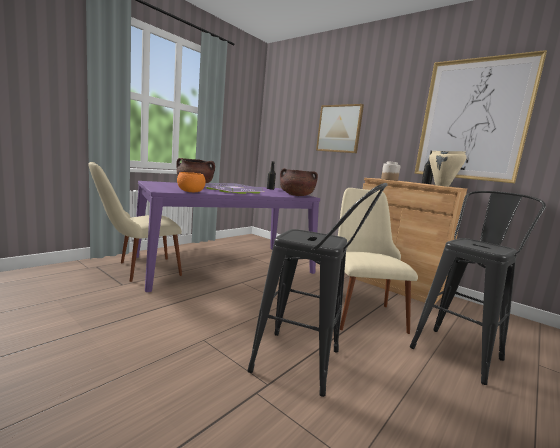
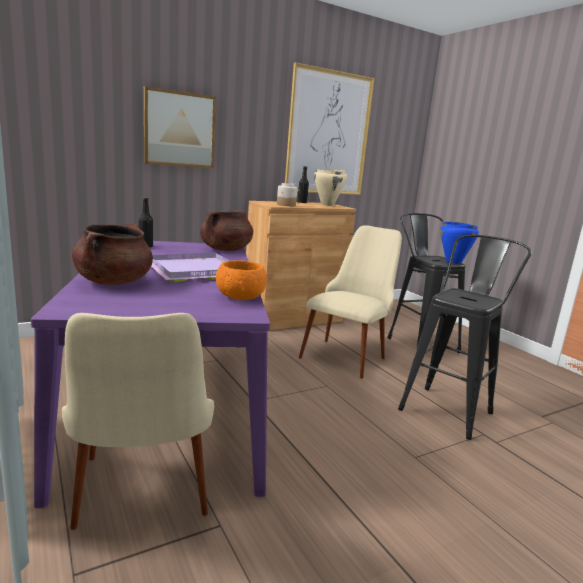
camera: 70 degrees left, 5 degrees up
(360, 310) = (348, 353): beige chair -> beige chair turned 105 degrees clockwise
(492, 250) = (453, 262): none -> blue cooking pot

